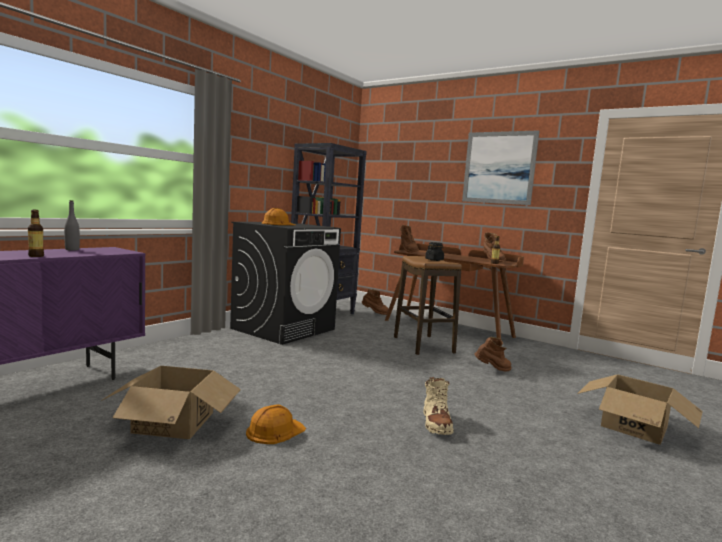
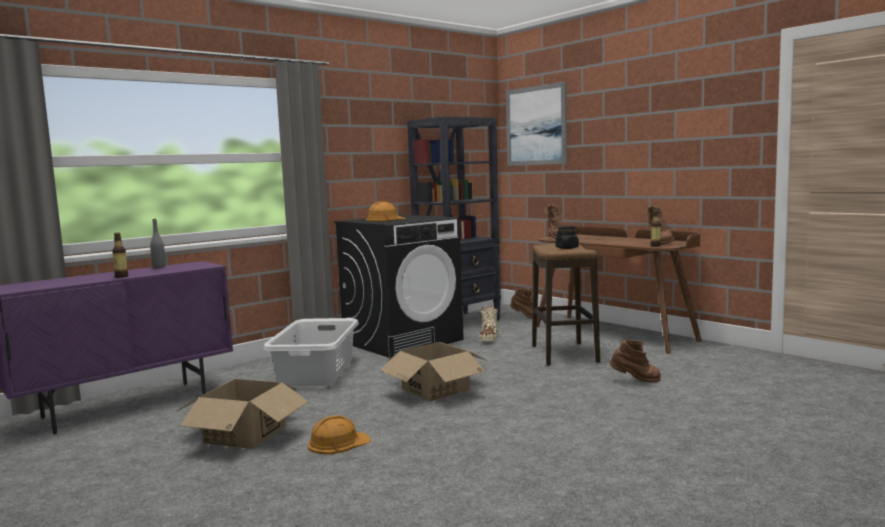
camera: 15 degrees right, 0 degrees up
(219, 355) = (317, 371): none -> grey laundry basket
(436, 423) = (518, 438): beige boot -> beige boot (489, 338)
(499, 167) = (663, 119): picture -> picture (536, 125)
(634, 426) = (776, 443): cardboard box -> cardboard box (435, 389)

